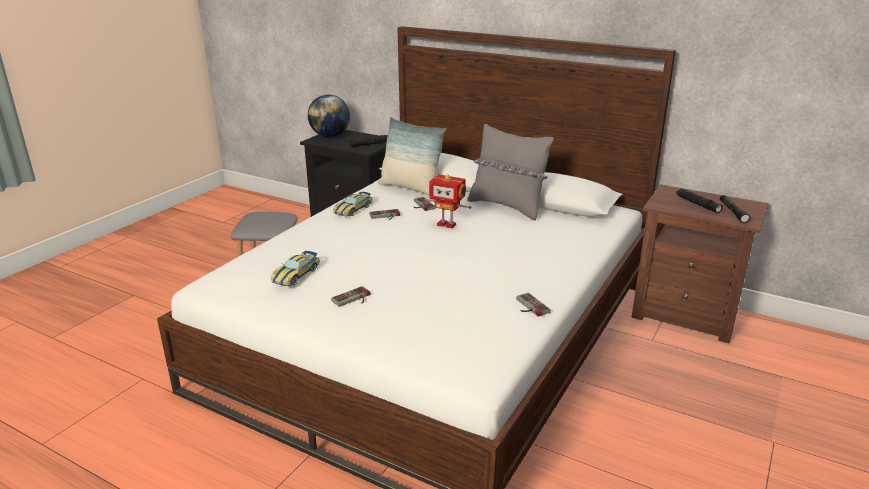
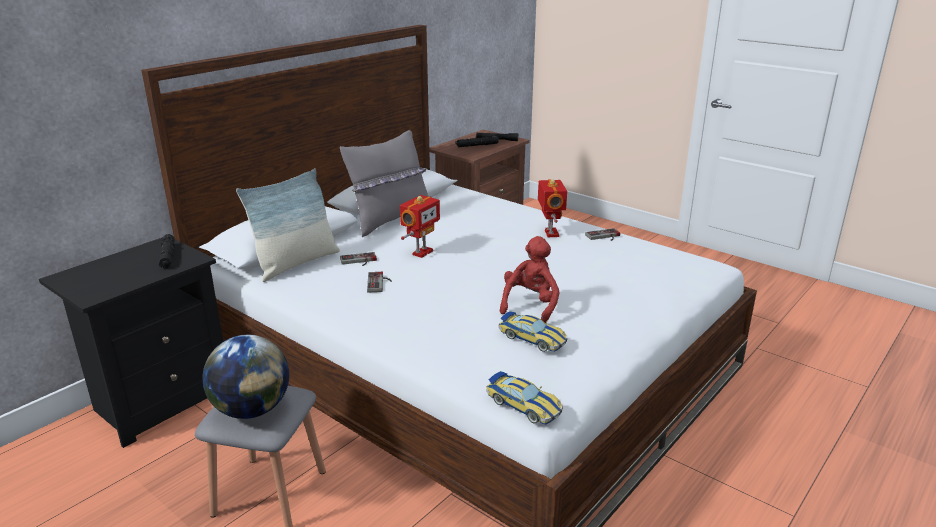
camera: 80 degrees left, 0 degrees up
(330, 136) = (86, 282): globe -> globe (252, 409)
(353, 209) = (342, 302): toy car -> toy car (523, 405)
(353, 299) = (587, 309): game controller -> none
(354, 272) = (530, 305): none -> red plush toy
(519, 276) = (550, 233): none -> toy robot

